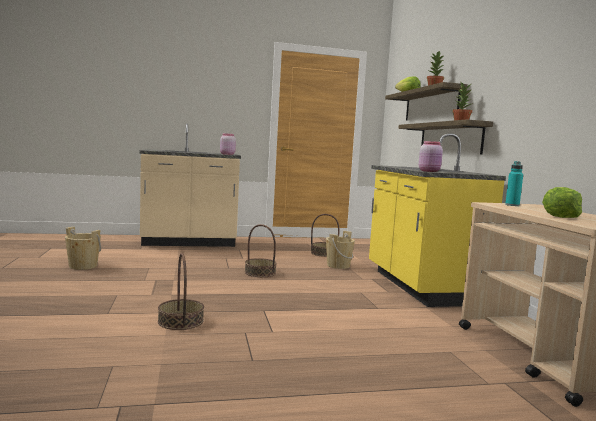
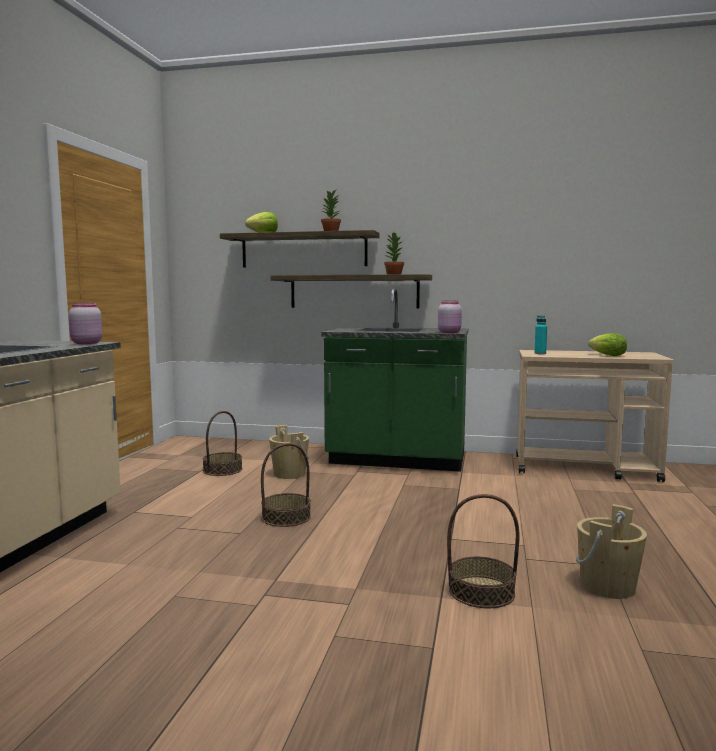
camera: 65 degrees left, 0 degrees up
(83, 266) = (79, 671): beige bucket -> beige bucket (607, 586)
(420, 286) = (397, 460): yellow counter -> green counter

